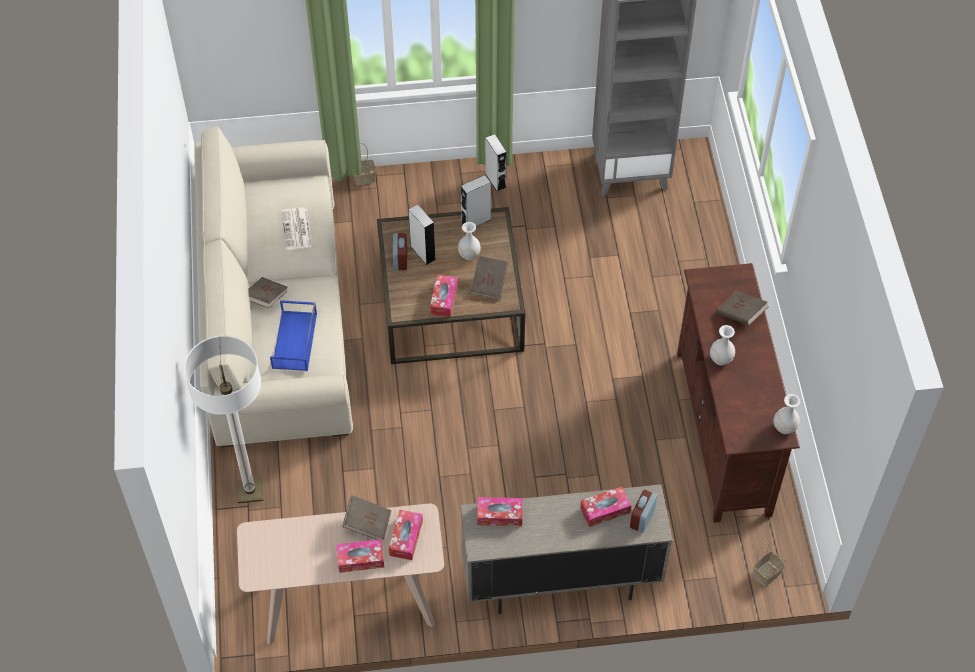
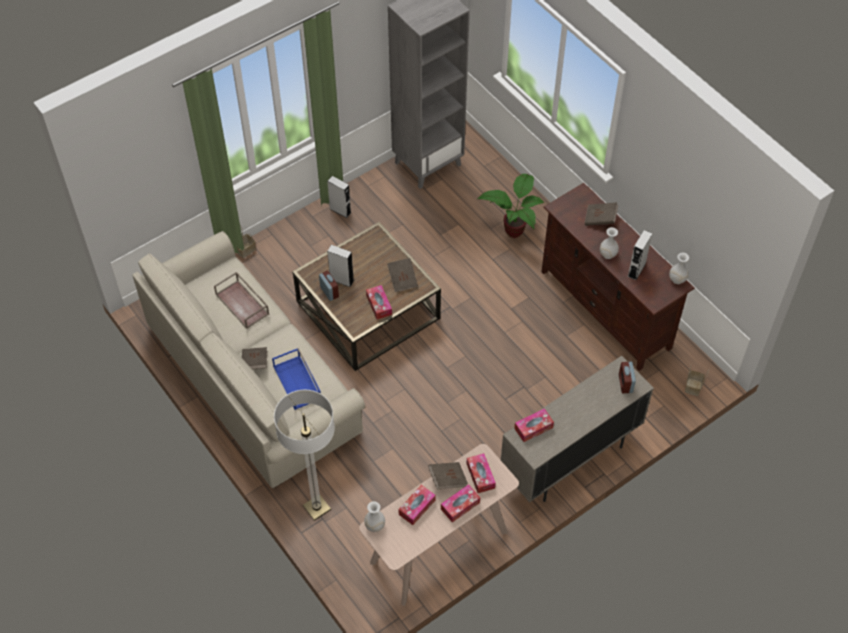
camera: 30 degrees left, 0 degrees up
(297, 230) = (243, 304): newspaper -> brown tray
(469, 254) = (374, 266): white vase -> white vase (374, 525)
(476, 221) = (363, 241): grey speaker -> grey speaker (636, 270)
(605, 510) = (598, 390): tissue box -> tissue box (417, 507)
(678, 290) = (514, 229): none -> potted plant

